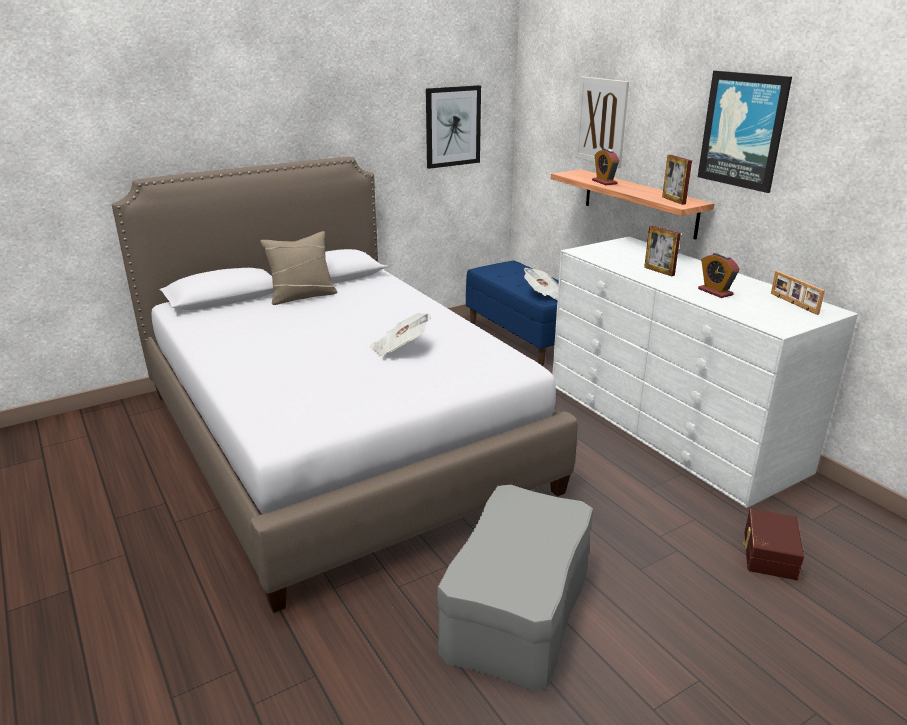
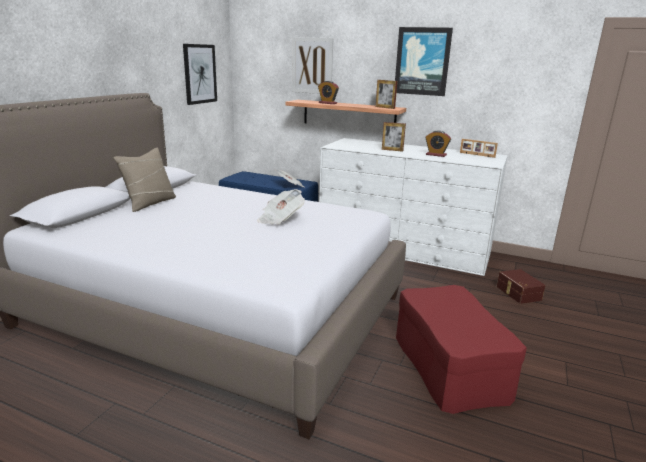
camera: 35 degrees left, 5 degrees down
(518, 610) = (450, 366): grey ottoman -> red ottoman

